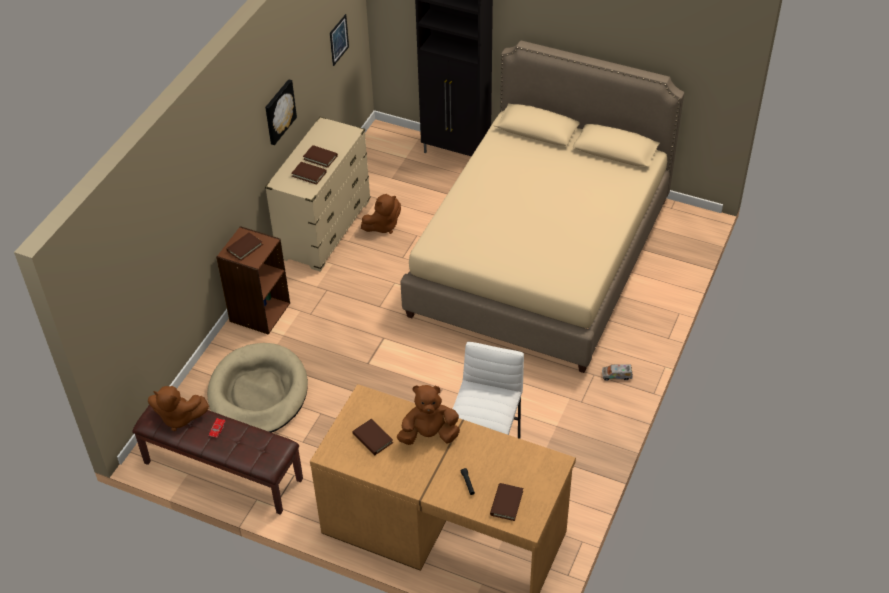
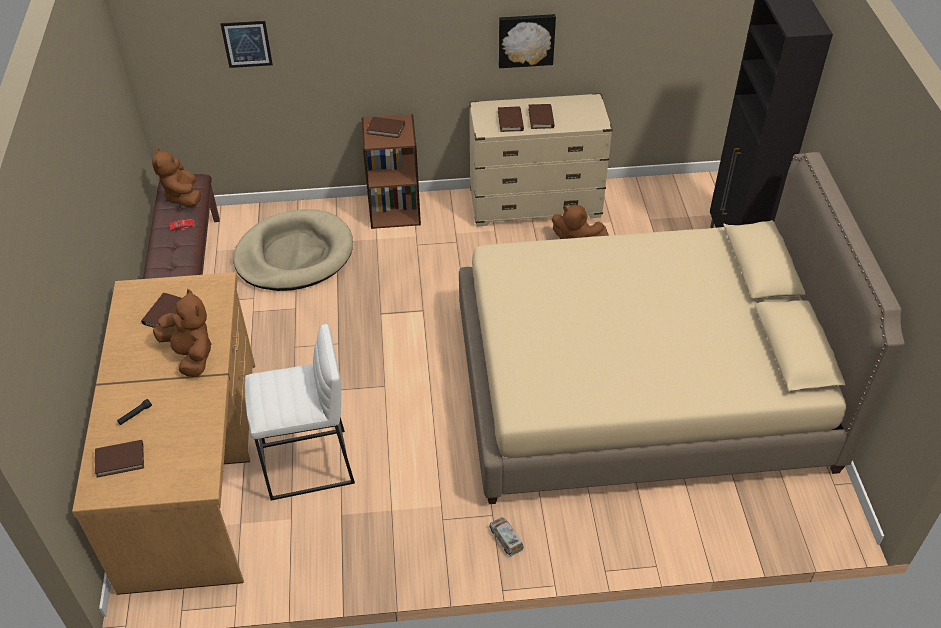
camera: 60 degrees right, 0 degrees up
(339, 40) = (676, 32): picture -> picture (247, 44)

